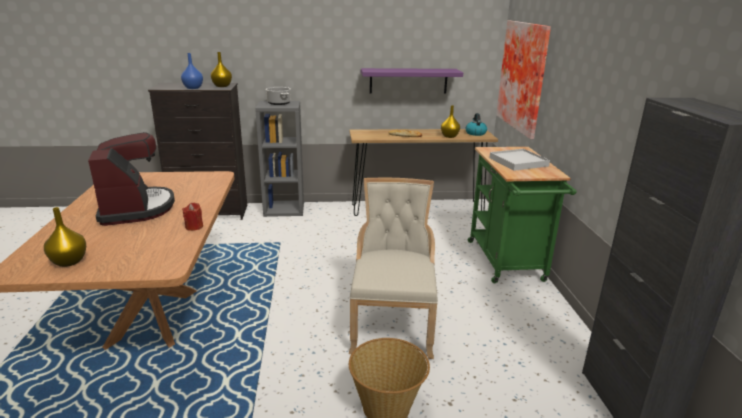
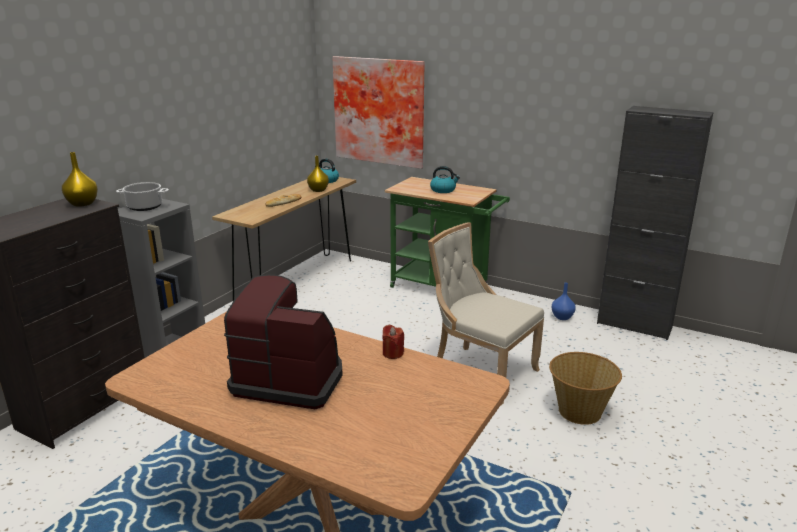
camera: 55 degrees left, 0 degrees up
(69, 261) = (410, 440): yellow vase -> none
(193, 88) = (56, 218): blue vase -> blue vase (561, 317)
(408, 81) = (253, 139): purple shelf -> none
(518, 162) = (443, 190): white tray -> kettle

